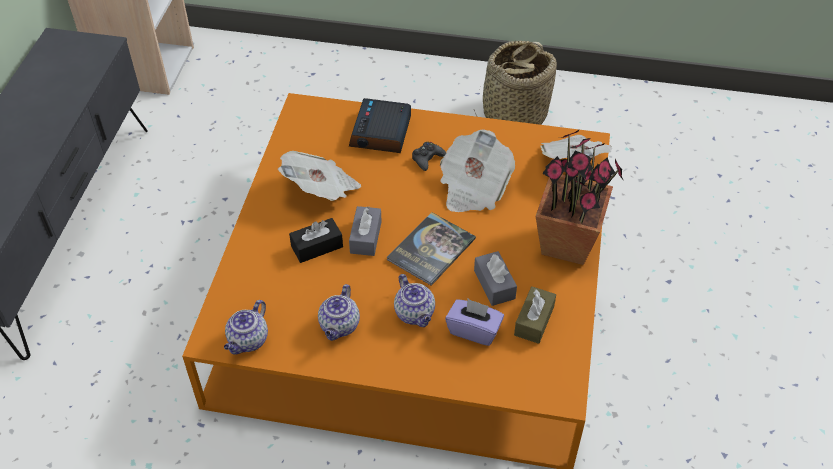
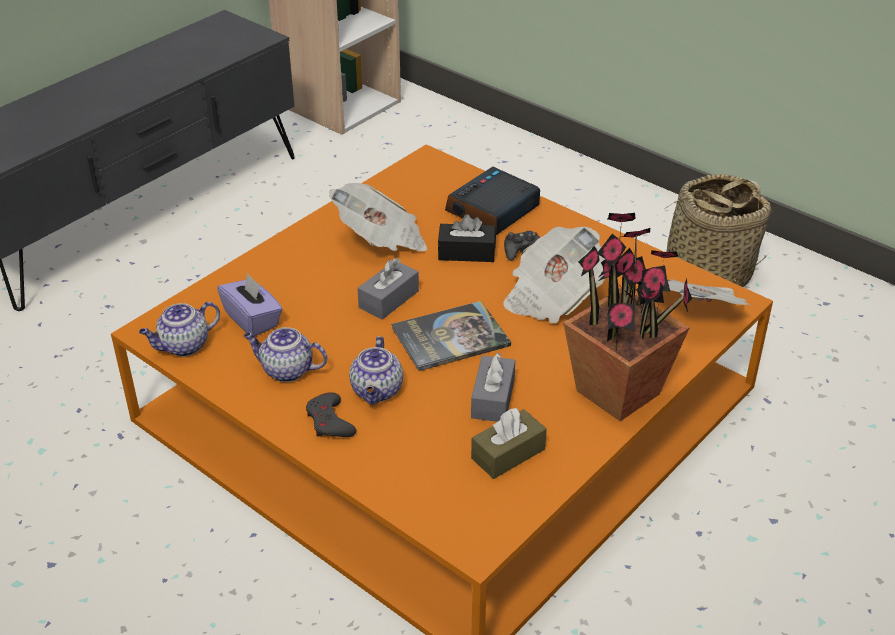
camera: 30 degrees right, 10 degrees down
(317, 246) = (329, 289): black tissue box -> black tissue box (466, 252)
(339, 326) = (286, 370): teapot -> teapot turned 60 degrees clockwise
(402, 352) = (330, 421): none -> grey game controller
(474, 330) = (429, 434): purple tissue box -> purple tissue box (253, 320)

